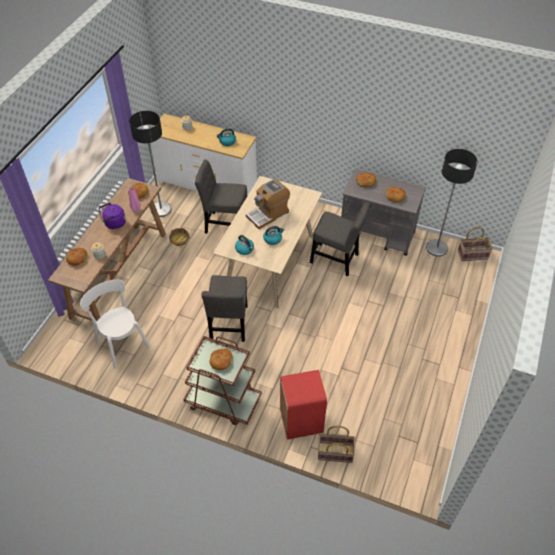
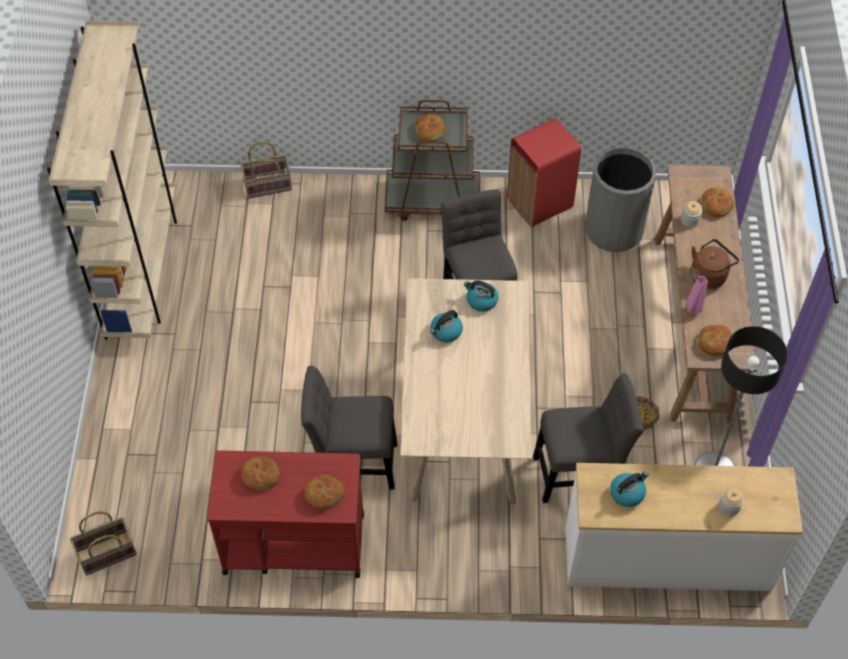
camera: 160 degrees right, 5 degrees up
(114, 224) = (709, 275): purple kettle -> brown kettle
(121, 342) = (614, 230): white chair -> grey trash can
(268, 214) = (475, 377): coffee machine -> none
(301, 421) = (322, 206): red trash can -> red trash can (540, 203)
(377, 234) = (293, 543): grey cart -> red cart
(437, 248) = (175, 547): floor lamp -> none
(438, 410) = (142, 270): none -> beige bookcase

